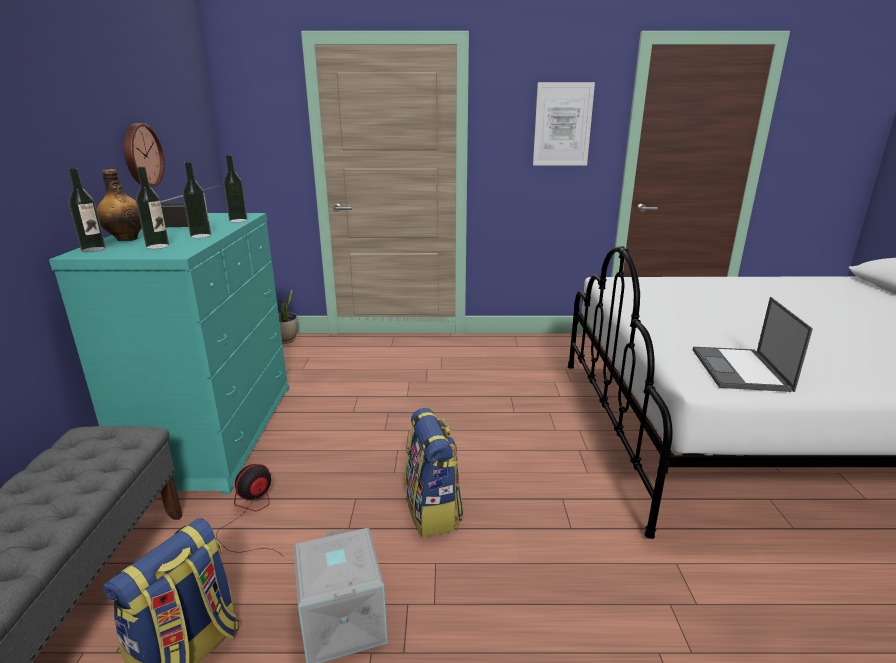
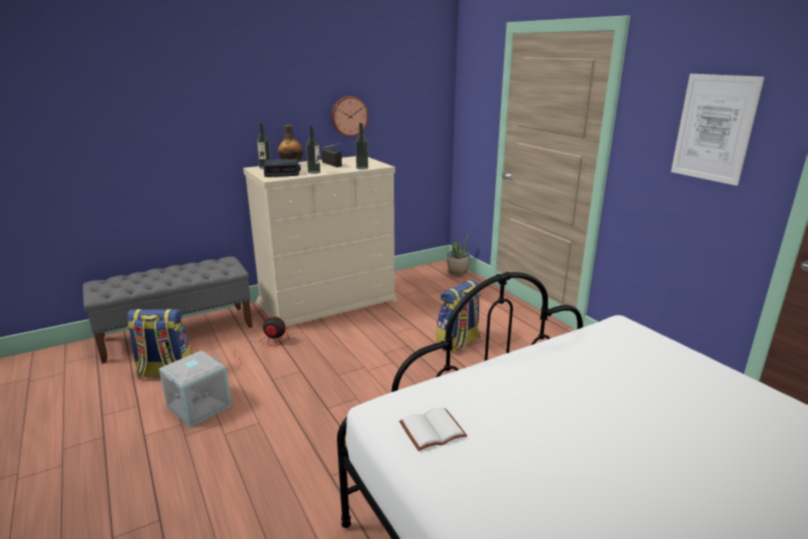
camera: 60 degrees right, 0 degrees up
(157, 246) = (282, 172): bottle -> alarm clock
(215, 432) = (327, 302): turquoise dresser -> beige dresser
(433, 511) = (308, 405): backpack -> backpack (458, 343)
(741, 370) = (432, 431): laptop -> white book

